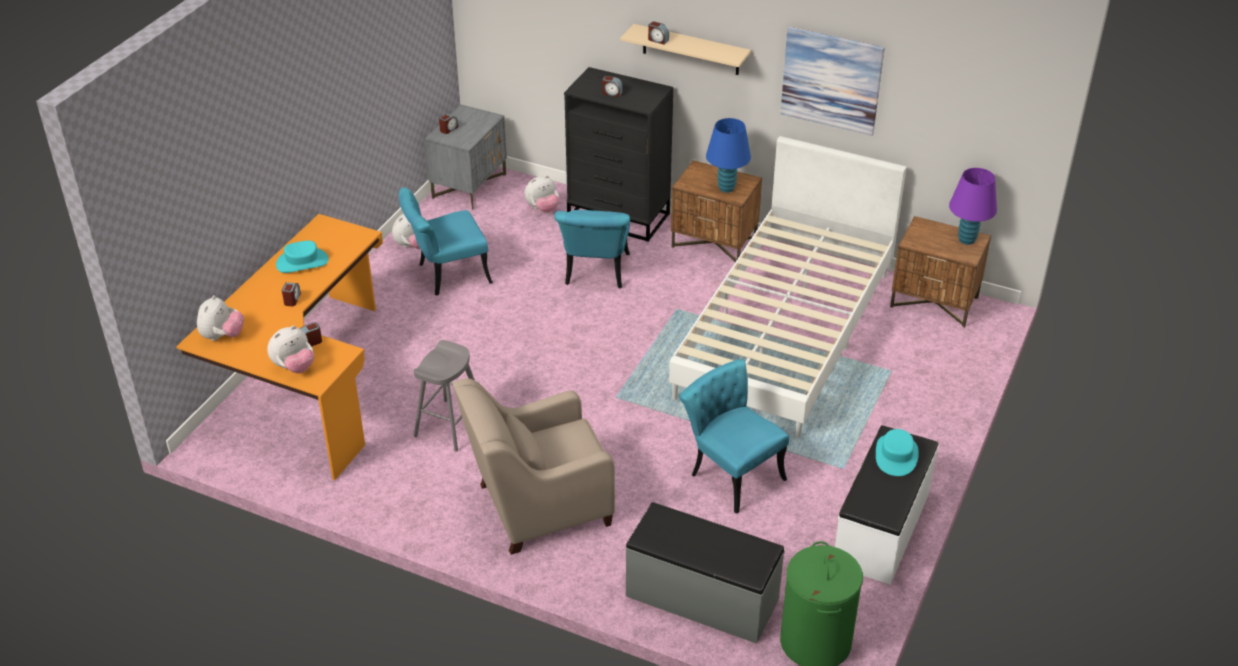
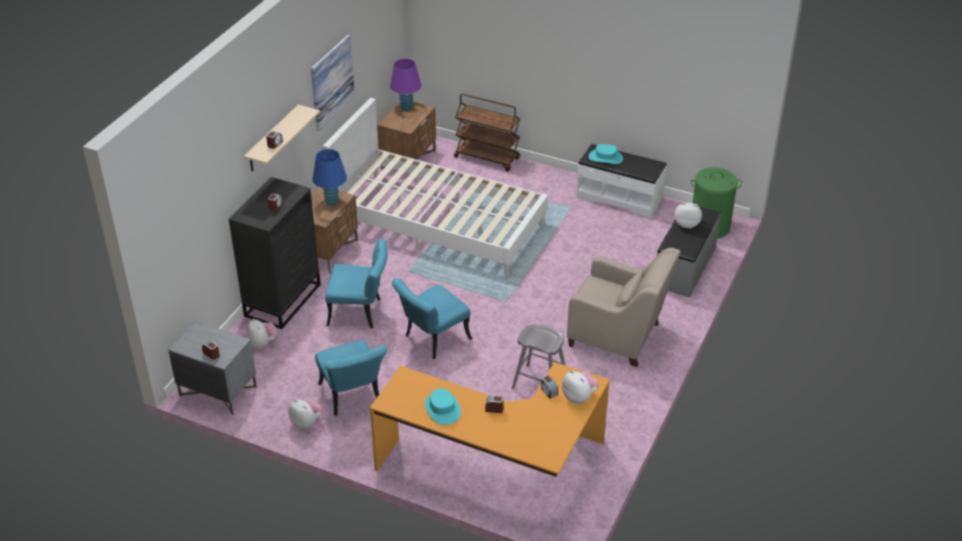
camera: 90 degrees left, 0 degrees up
(222, 336) = (544, 445): plush toy -> plush toy (687, 224)
(539, 506) = (617, 336): beige armchair -> beige armchair turned 45 degrees counterclockwise
(730, 472) = (578, 252): turquoise chair -> turquoise chair (432, 340)
(959, 380) = (487, 158): none -> brown cart

